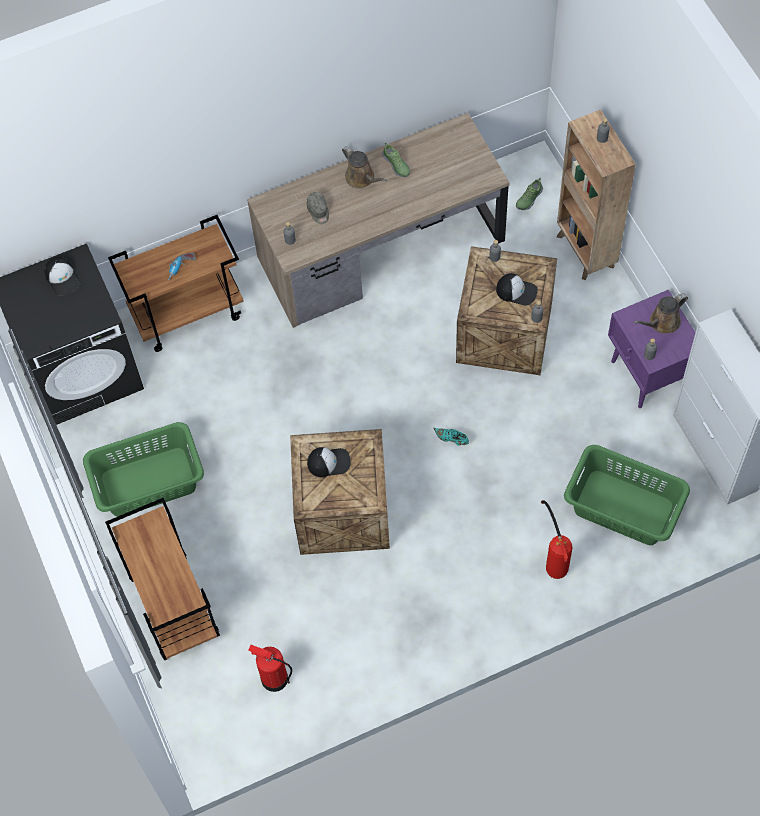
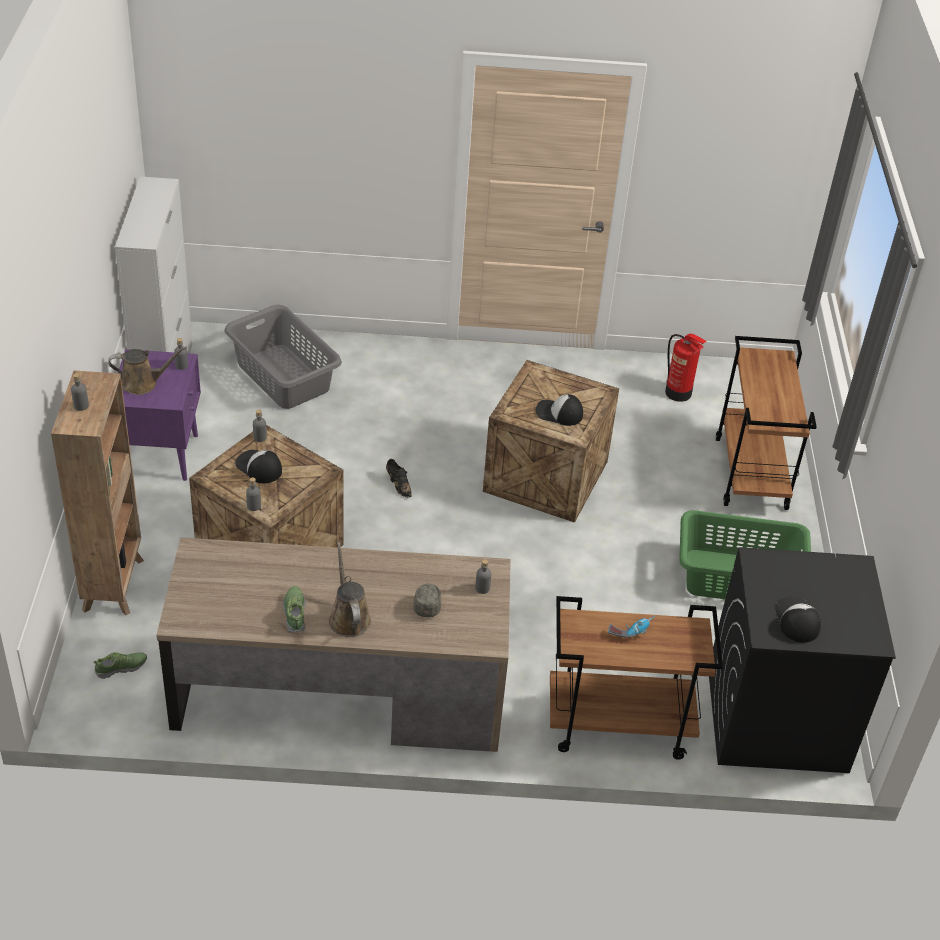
camera: 160 degrees left, 20 degrees down
(452, 440) = (398, 485): turquoise shoe -> black shoe
(554, 556) = (373, 371): fire extinguisher -> none
(623, 508) = (283, 376): green laundry basket -> grey laundry basket

